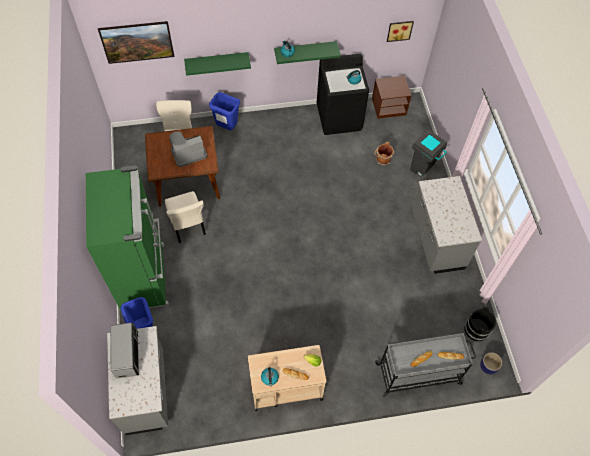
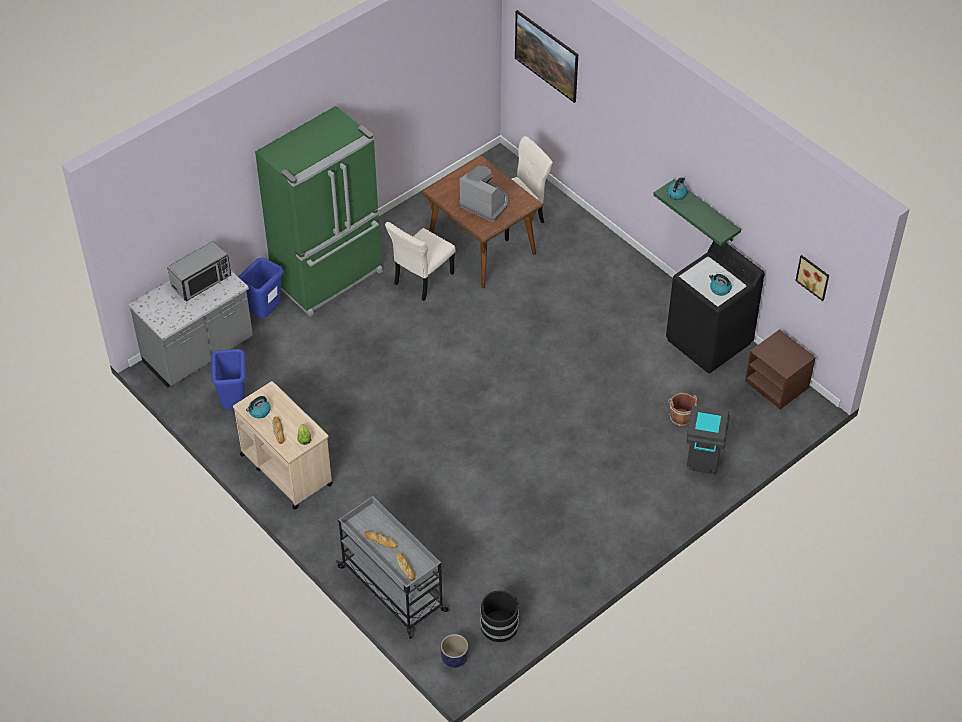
camera: 60 degrees right, 10 degrees down
(217, 61) = (614, 145): green shelf -> none
(227, 127) = (591, 241): blue trash can -> blue trash can (234, 404)
(436, 241) = (598, 529): grey counter -> none

